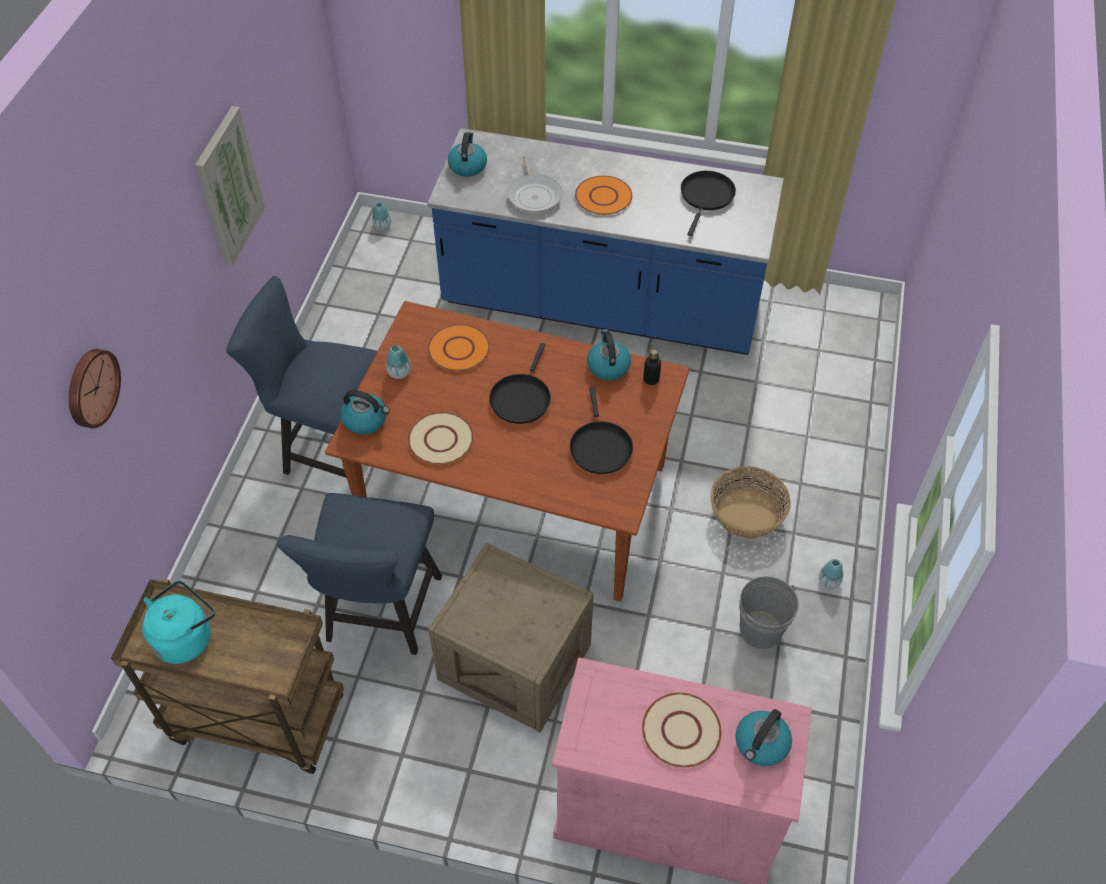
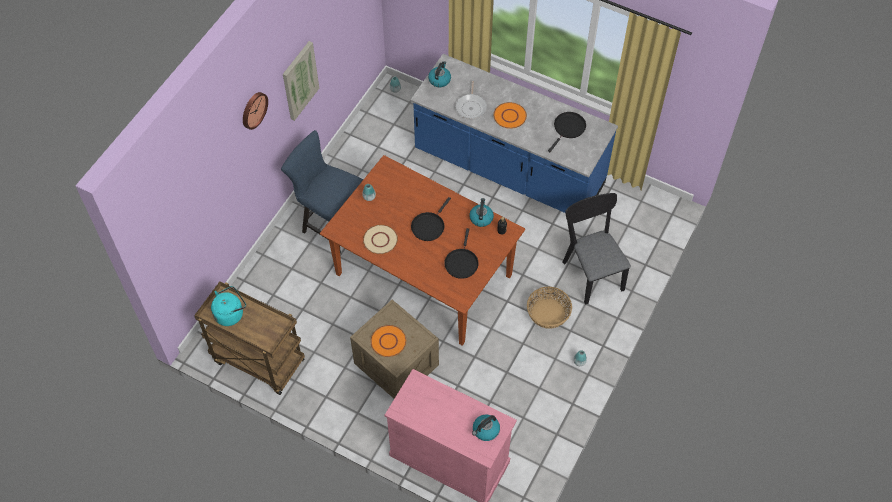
camera: 15 degrees right, 5 degrees up
(90, 387) = (209, 185): wall clock -> wall clock (253, 110)
(366, 420) = (345, 220): kettle -> none
(380, 616) = (333, 323): blue chair -> none
(459, 349) = (404, 190): orange plate -> orange plate (388, 341)
(681, 731) = (450, 415): beige plate -> none
(760, 630) = (532, 378): grey bucket -> none
(790, 431) = (591, 271): none -> black chair

